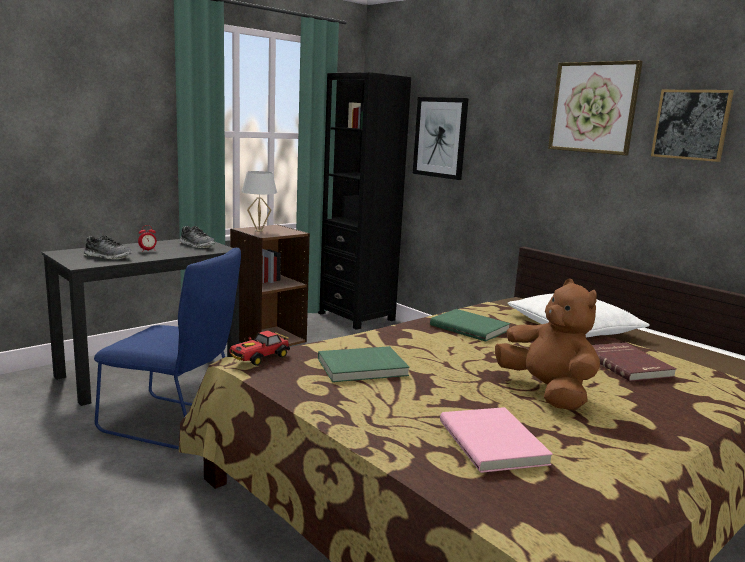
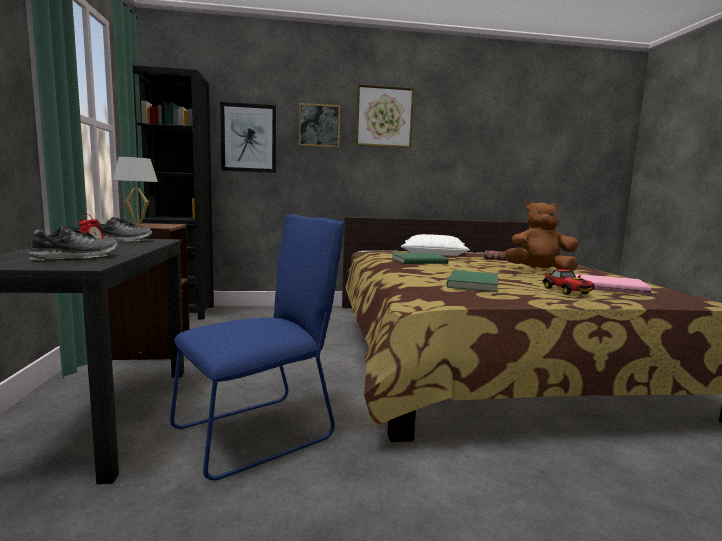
camera: 55 degrees left, 5 degrees down
(259, 358) = (425, 297): toy car -> toy car (567, 291)
(691, 125) = (445, 129): picture -> picture (319, 125)

